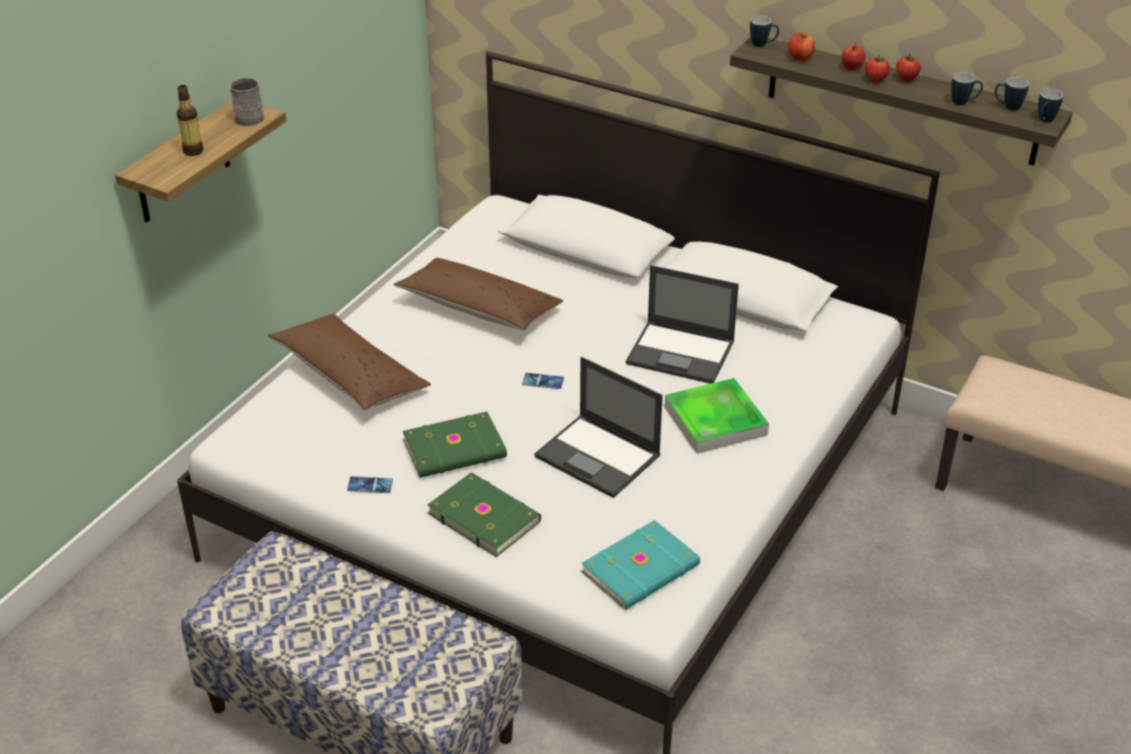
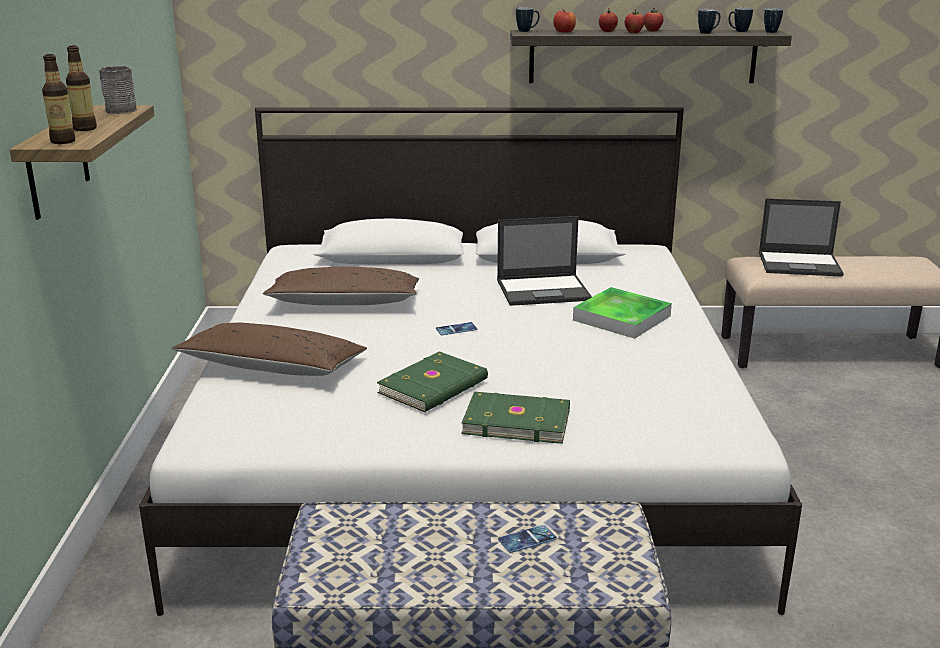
camera: 30 degrees left, 15 degrees down
(159, 173) = (63, 141): none -> bottle
(370, 485) = (381, 431): phone -> phone (527, 539)
(599, 456) = (562, 359): laptop -> laptop (800, 264)
(642, 570) = (692, 414): turquoise book -> none

